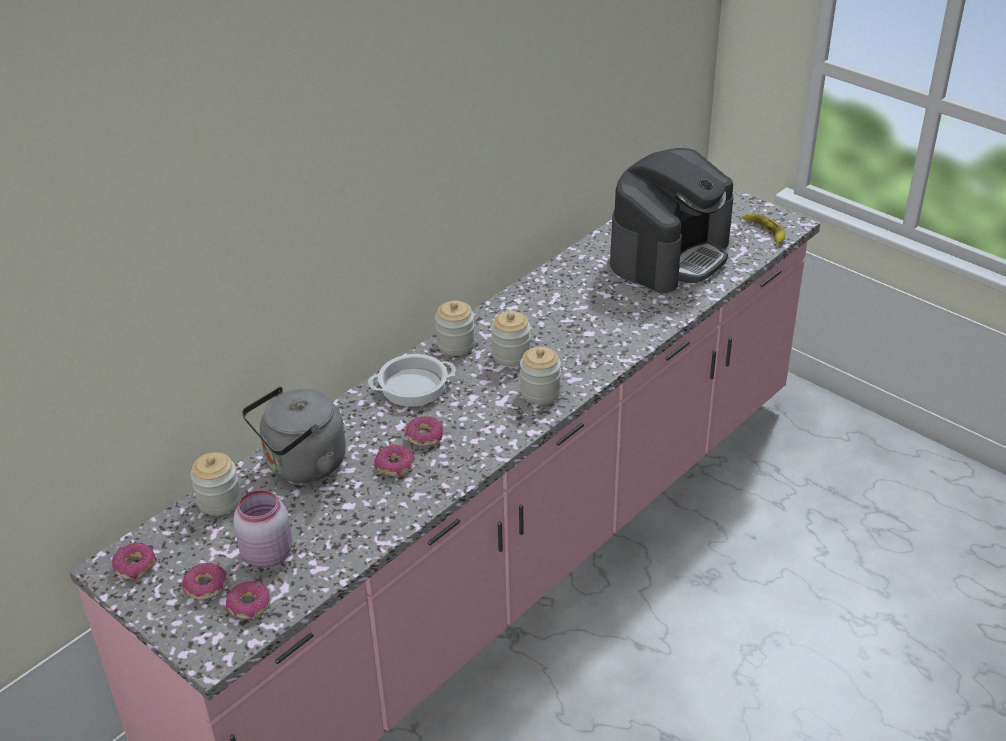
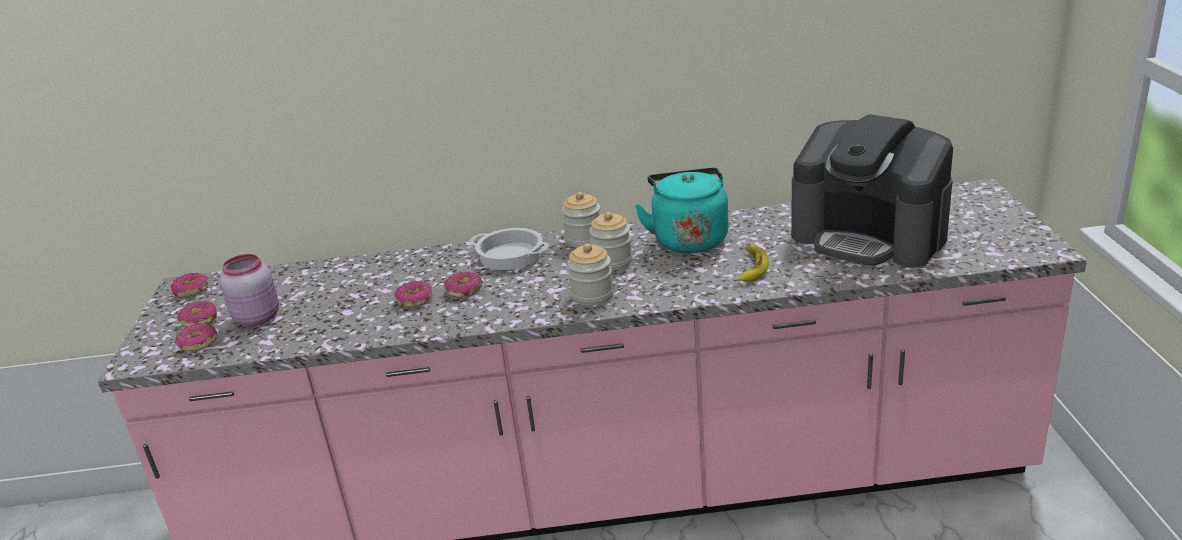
camera: 45 degrees right, 10 degrees down
(219, 501) = (289, 275): jar -> none
(302, 465) = (364, 275): grey kettle -> none
(541, 309) = (689, 238): none -> turquoise kettle
(669, 255) = (869, 236): coffee machine -> coffee machine turned 45 degrees clockwise
(764, 231) = (1003, 247): banana -> banana (750, 267)

